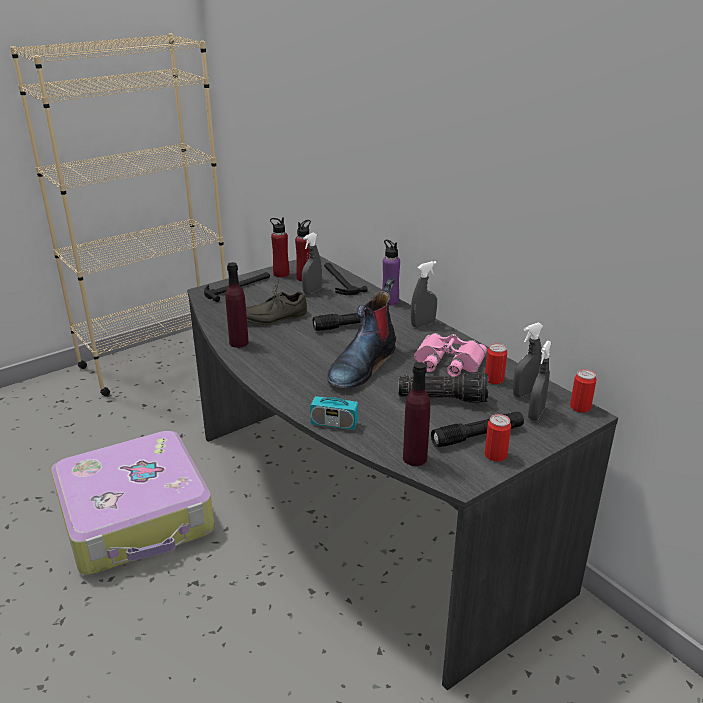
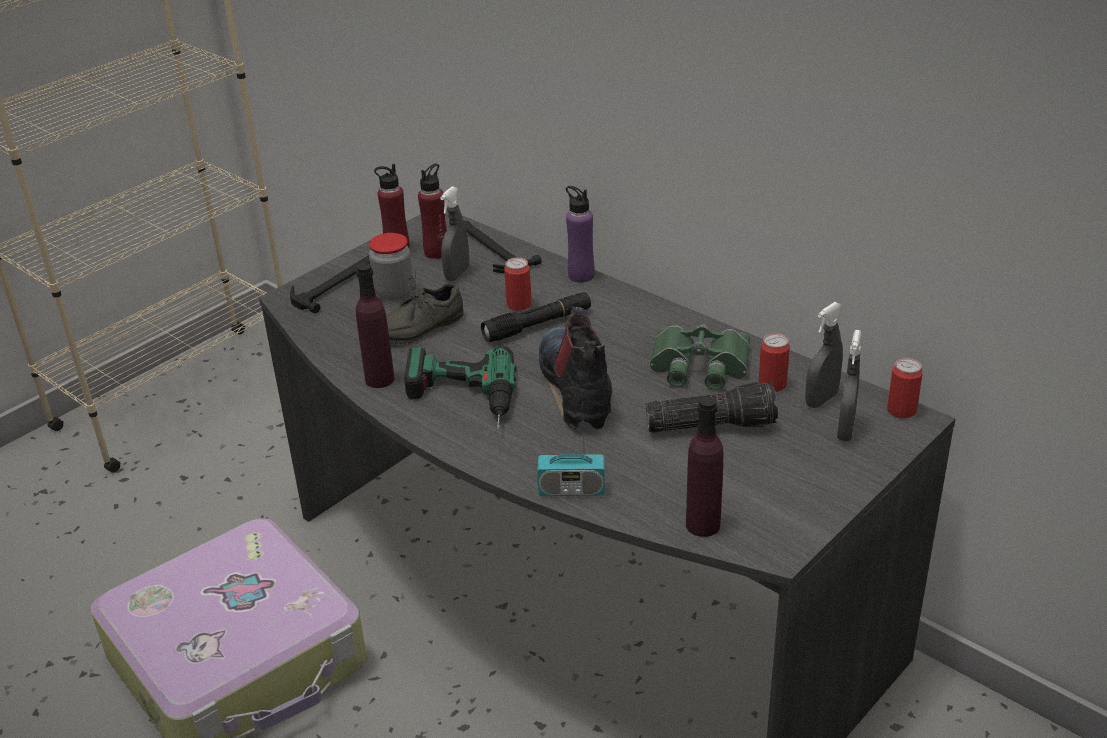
camera: 10 degrees left, 5 degrees up
(269, 296) = (394, 292): none -> jar
(284, 362) = (460, 401): none -> power drill
(362, 365) = (578, 389): boot -> boot turned 150 degrees clockwise
(423, 324) = (643, 309): grey spray bottle -> none
(447, 362) = (698, 366): pink binoculars -> green binoculars
(477, 436) = (777, 477): black flashlight -> none
(495, 455) = (810, 502): can -> can (519, 304)

